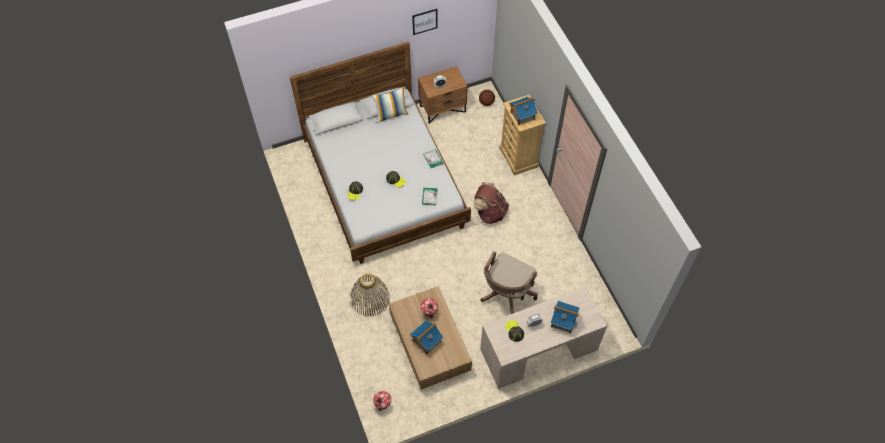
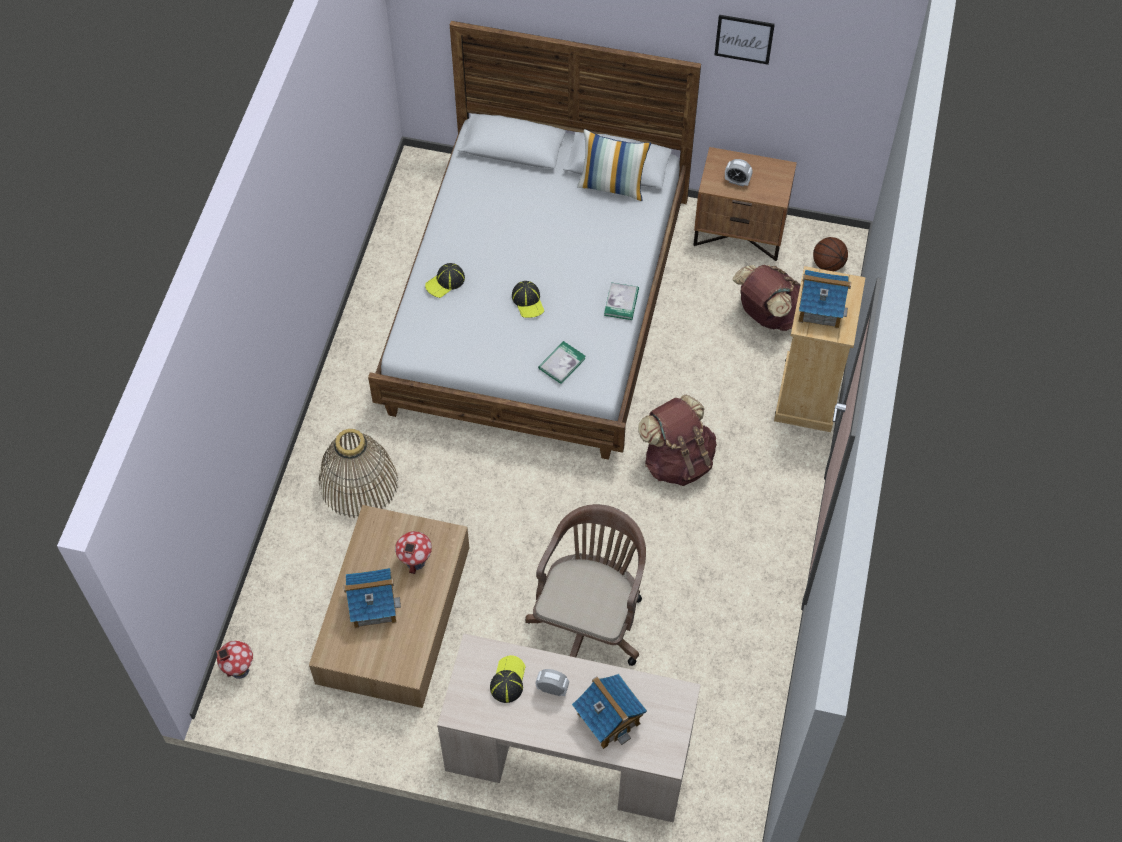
camera: 35 degrees right, 0 degrees up
(479, 135) = (767, 315): none -> brown backpack
(506, 295) = (589, 620): brown office chair -> brown office chair turned 135 degrees clockwise

